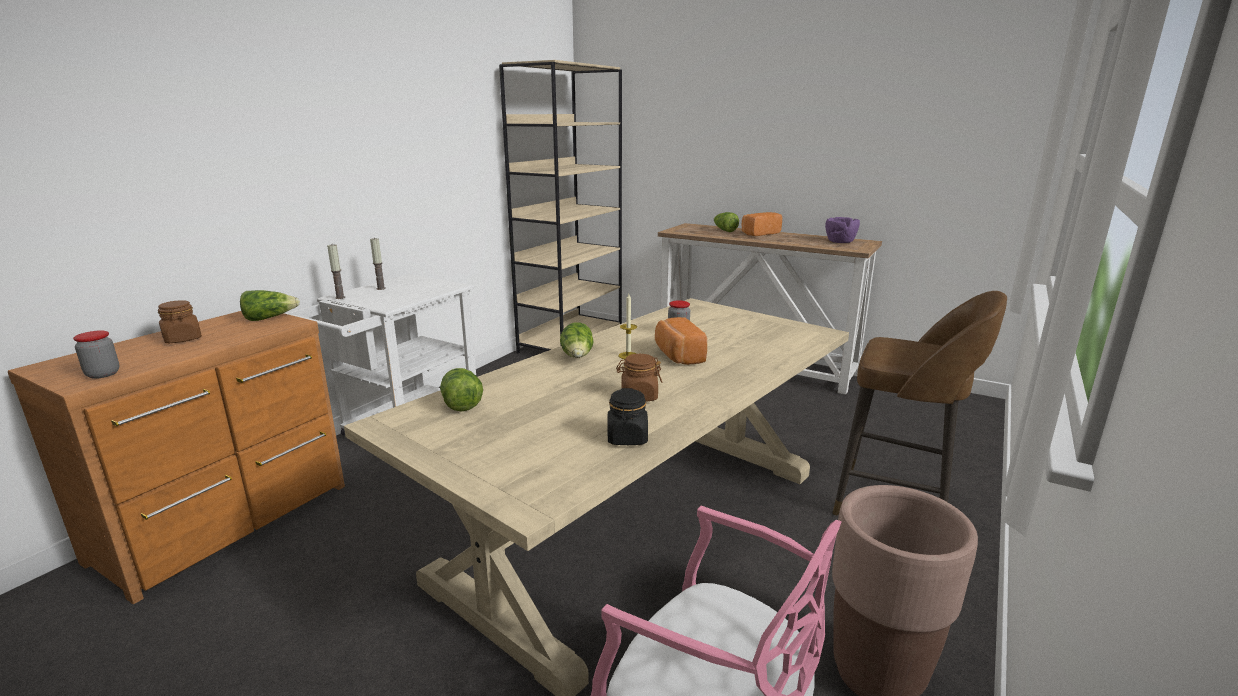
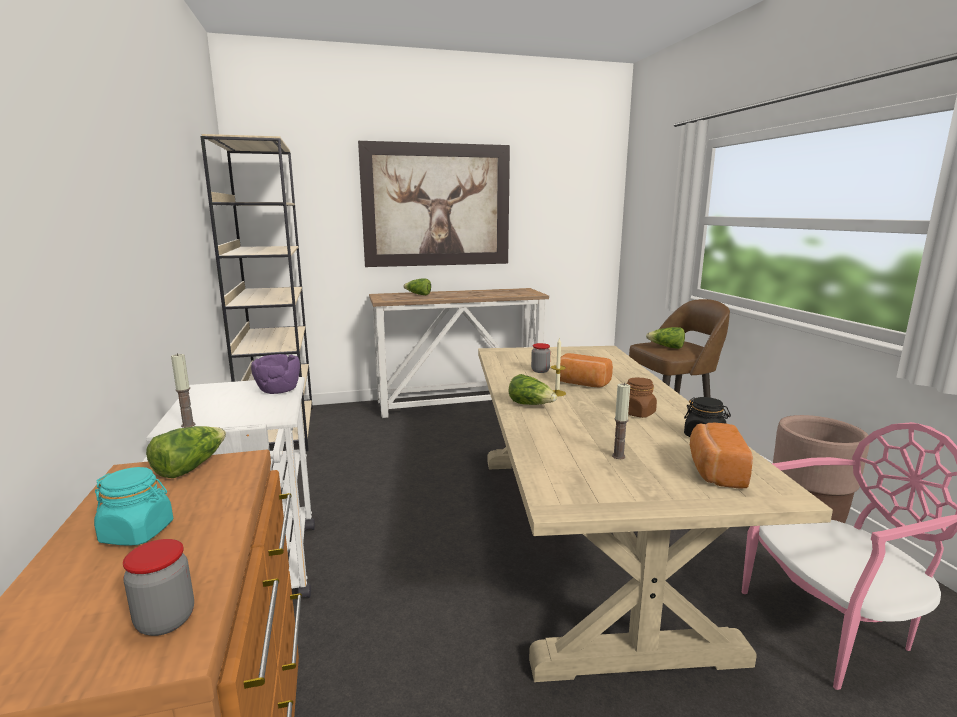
camera: 45 degrees left, 5 degrees down
(183, 339) = (138, 532): brown jar -> turquoise jar
(381, 288) = (207, 404): candle -> candle (618, 456)
(461, 403) = (559, 464): lettuce -> lettuce (666, 347)
(759, 233) = (448, 293): bread -> bread (714, 471)
(768, 125) = (437, 205): none -> picture
(840, 241) = (512, 291): purple bowl -> purple bowl (278, 390)

